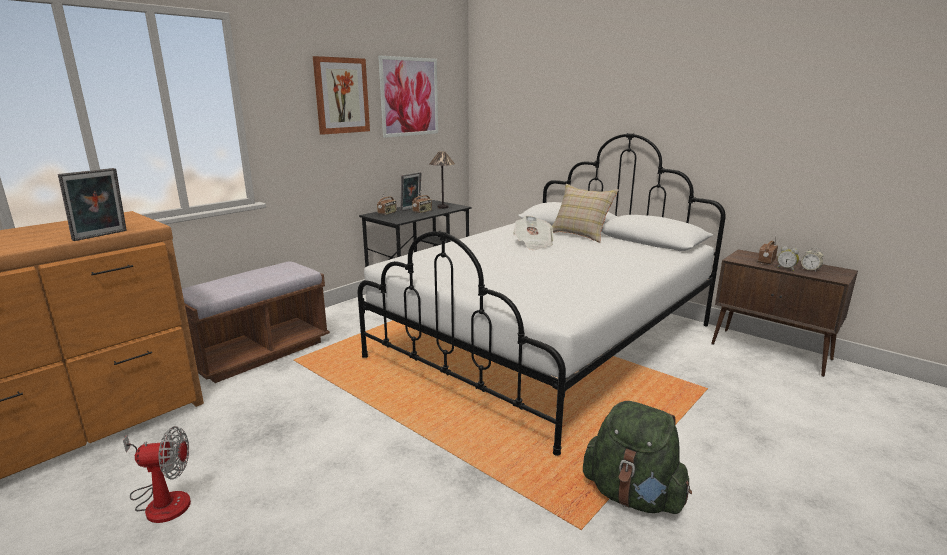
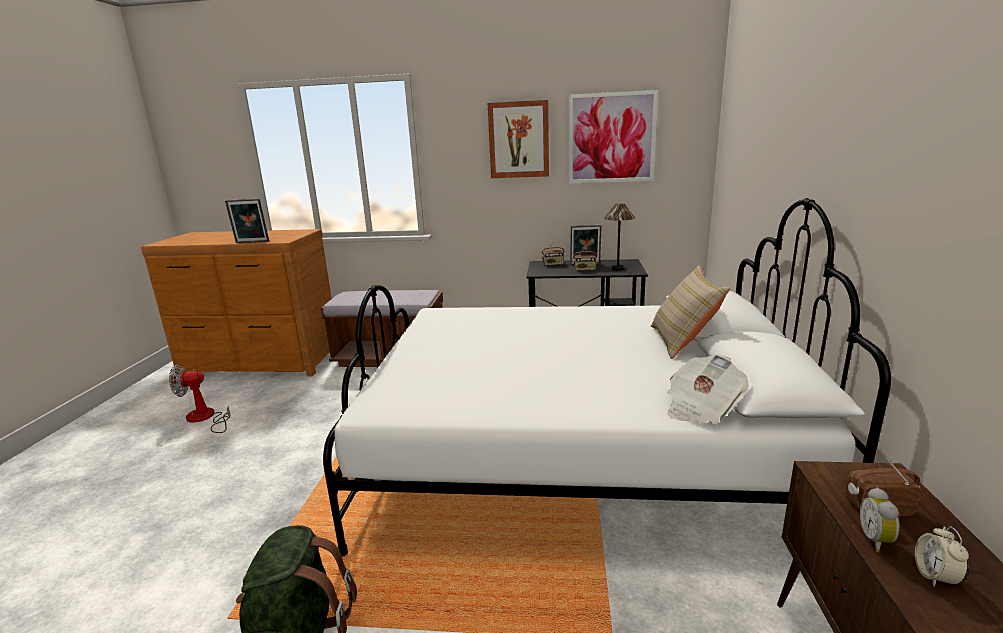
camera: 55 degrees right, 0 degrees up
(162, 500) = (205, 418): fan -> fan turned 120 degrees clockwise
(533, 244) = (592, 334): newspaper -> newspaper (701, 408)

